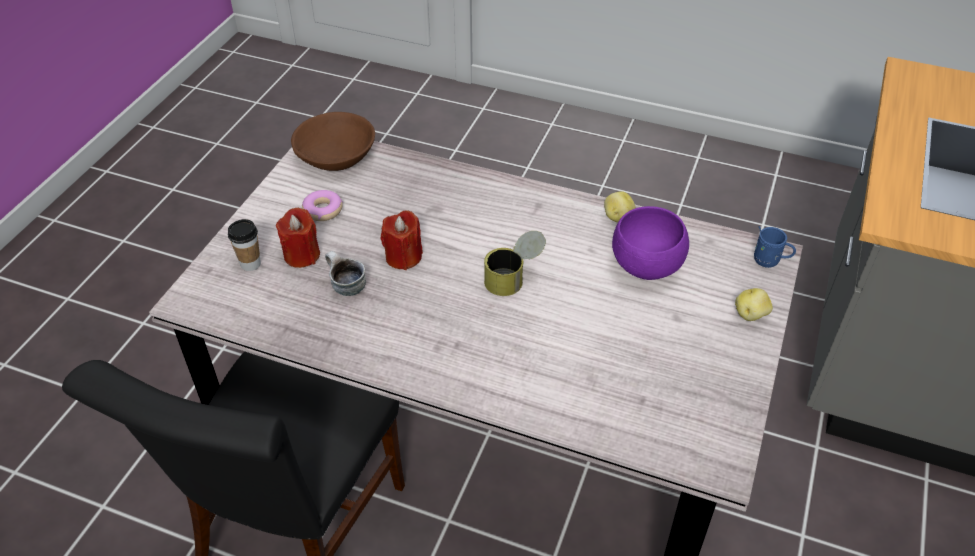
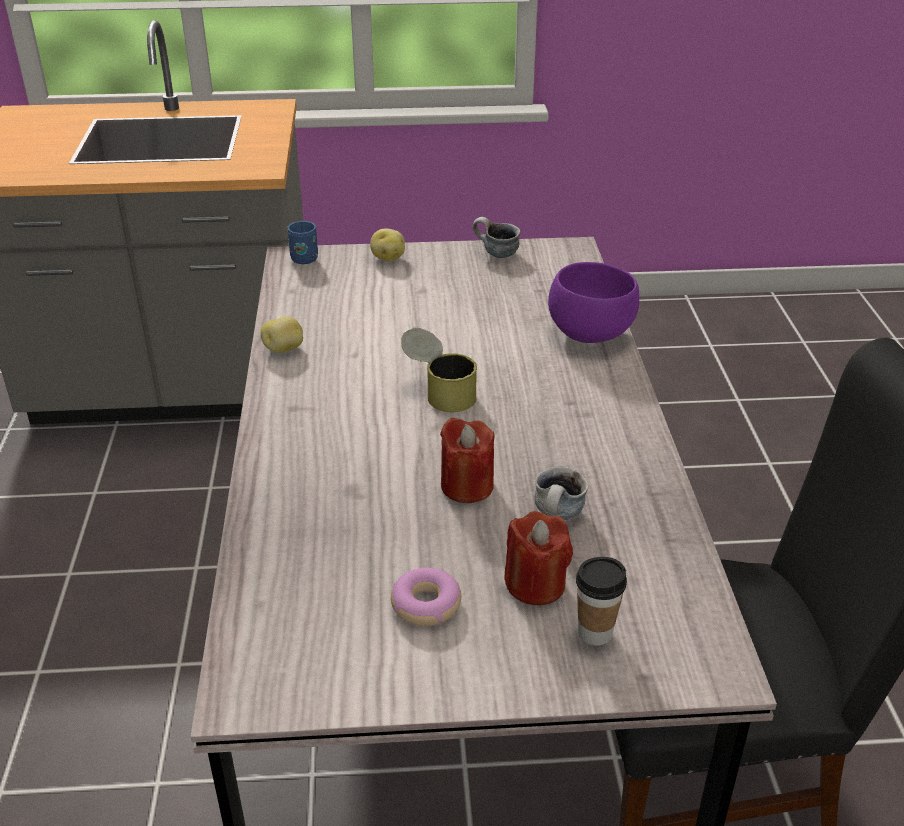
camera: 115 degrees left, 10 degrees down
(336, 156) = (276, 650): brown bowl -> none
(647, 268) = (361, 316): purple bowl -> purple bowl (591, 334)
(731, 395) = (495, 254): none -> mug

